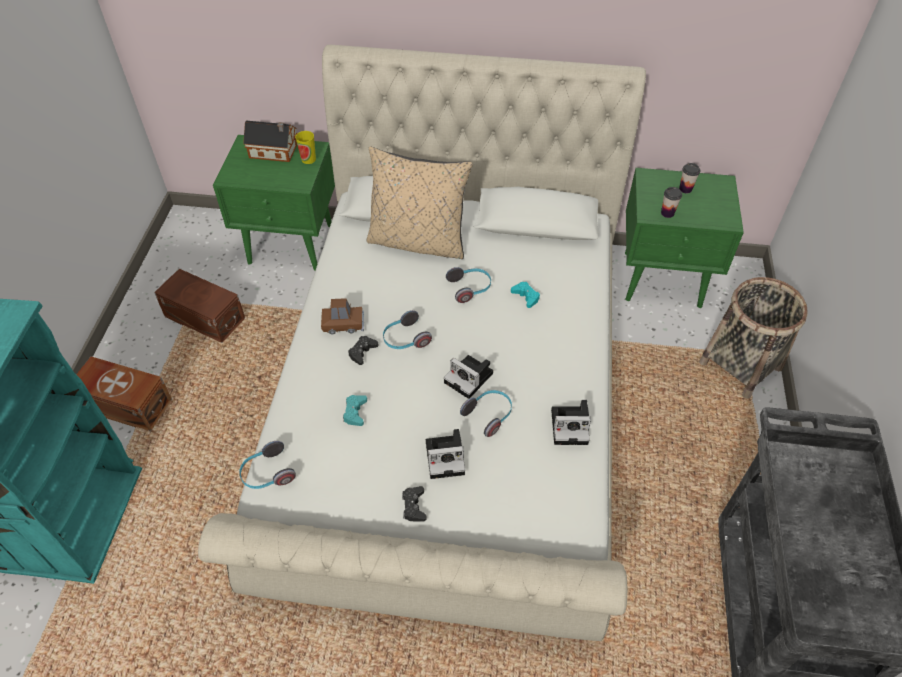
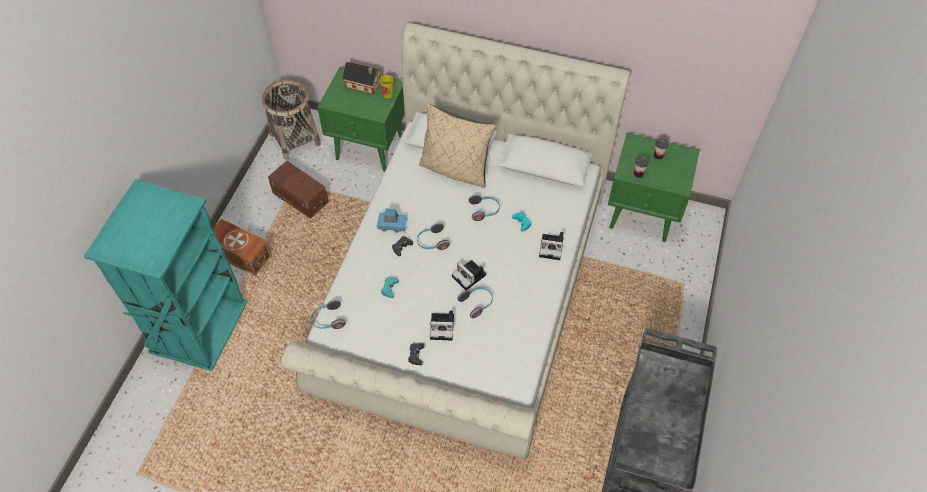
camera: 10 degrees right, 5 degrees up
(343, 324) = (392, 225): brown toy car -> blue toy car
(571, 426) = (529, 319): camera -> camera (552, 247)
(740, 365) = (680, 291): basket -> basket (295, 139)

